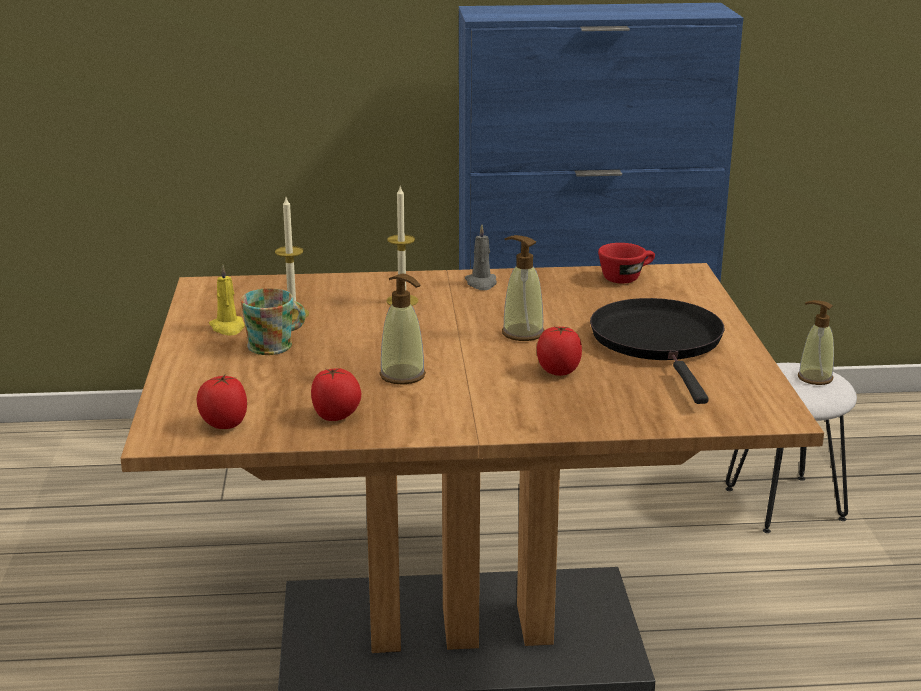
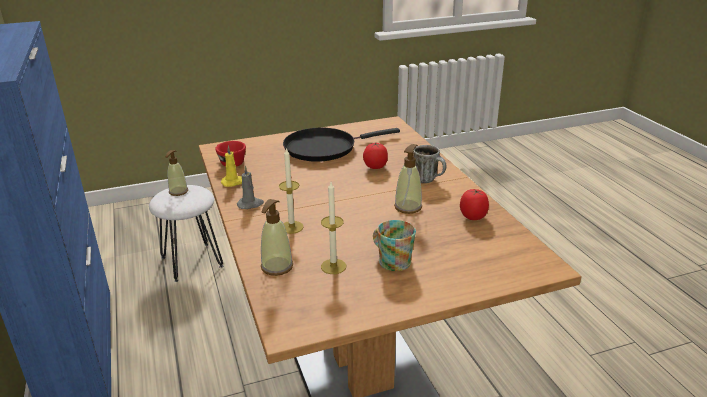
camera: 105 degrees left, 5 degrees up
(224, 425) = (513, 250): tomato -> none
(228, 328) = (373, 289): yellow candle -> yellow candle (233, 182)
(484, 406) = (429, 180): none -> mug
(522, 333) = (329, 182): soap dispenser -> soap dispenser (277, 267)

